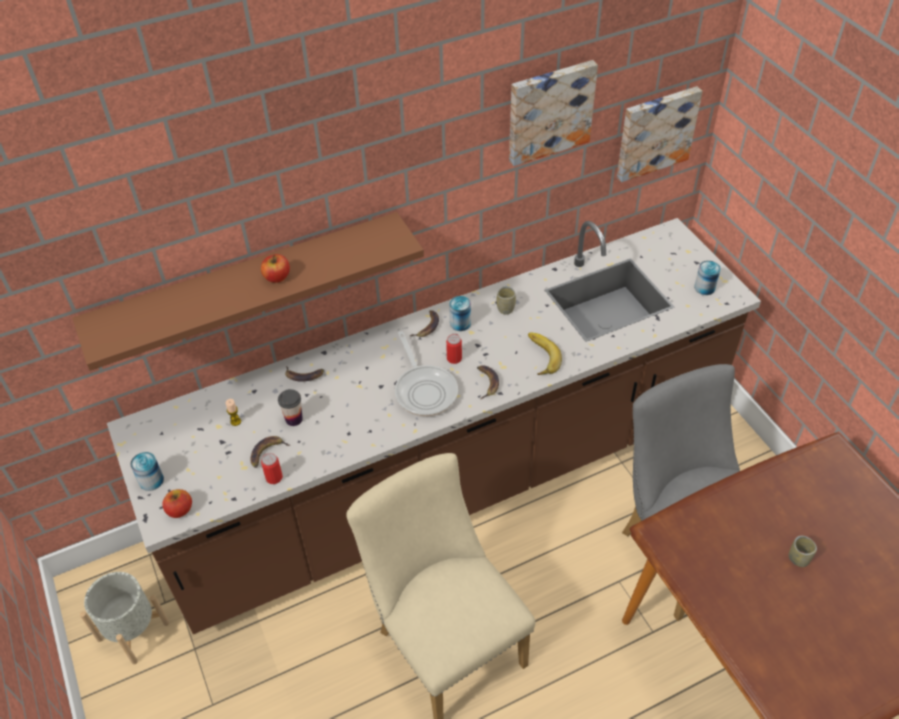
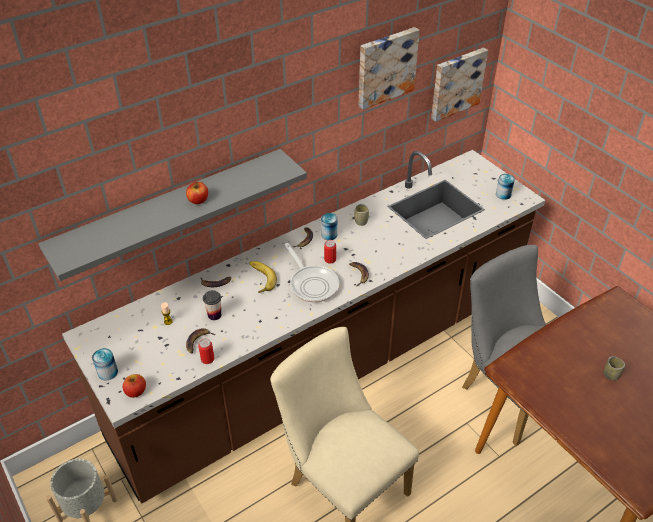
camera: 10 degrees left, 5 degrees down
(248, 285) = (171, 211): brown shelf -> grey shelf
(539, 356) = (394, 252): banana -> banana (259, 279)

